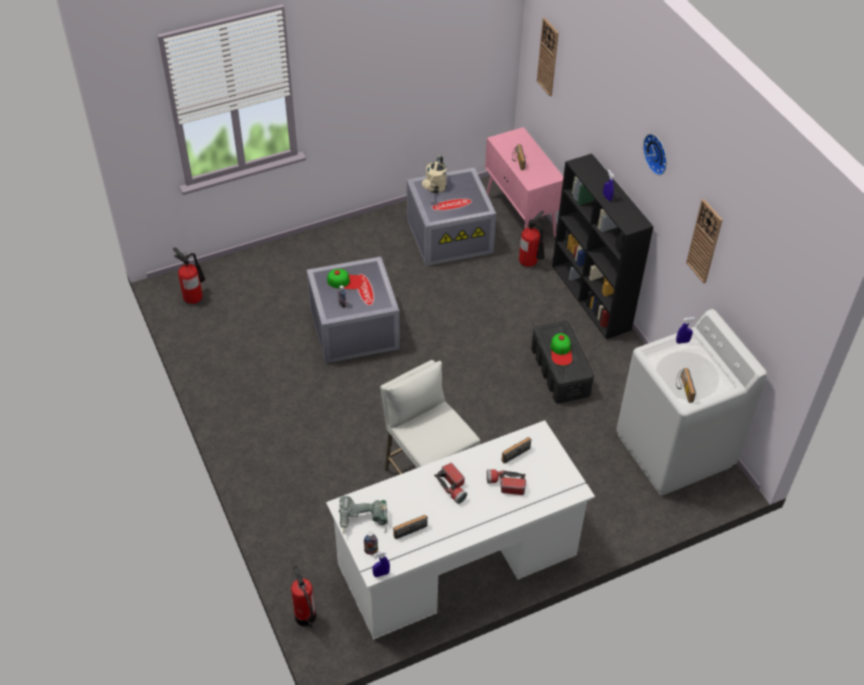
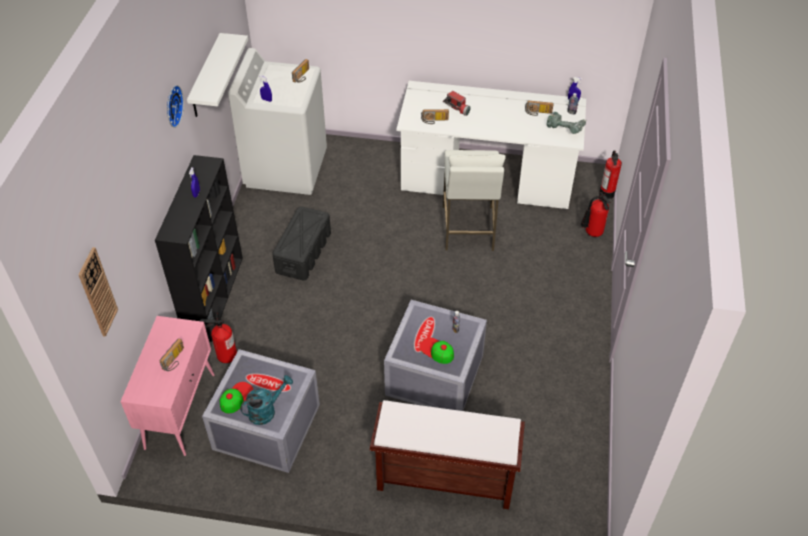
camera: 145 degrees left, 0 degrees up
(194, 296) = (567, 495): fire extinguisher -> fire extinguisher (591, 233)
(294, 265) = (444, 478): none -> brown bench
(434, 188) = (266, 410): beige watering can -> turquoise watering can
(453, 487) = (492, 120): flashlight -> none
(561, 351) = (303, 232): cap -> cap (236, 397)
(704, 241) = (206, 77): wall clock -> white shelf

